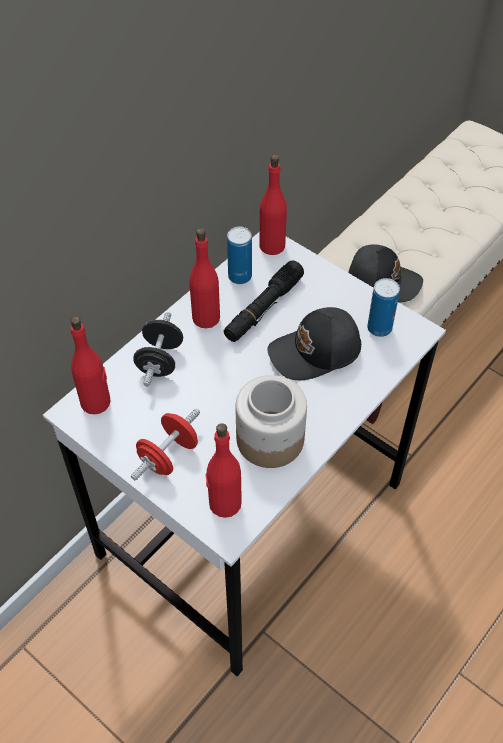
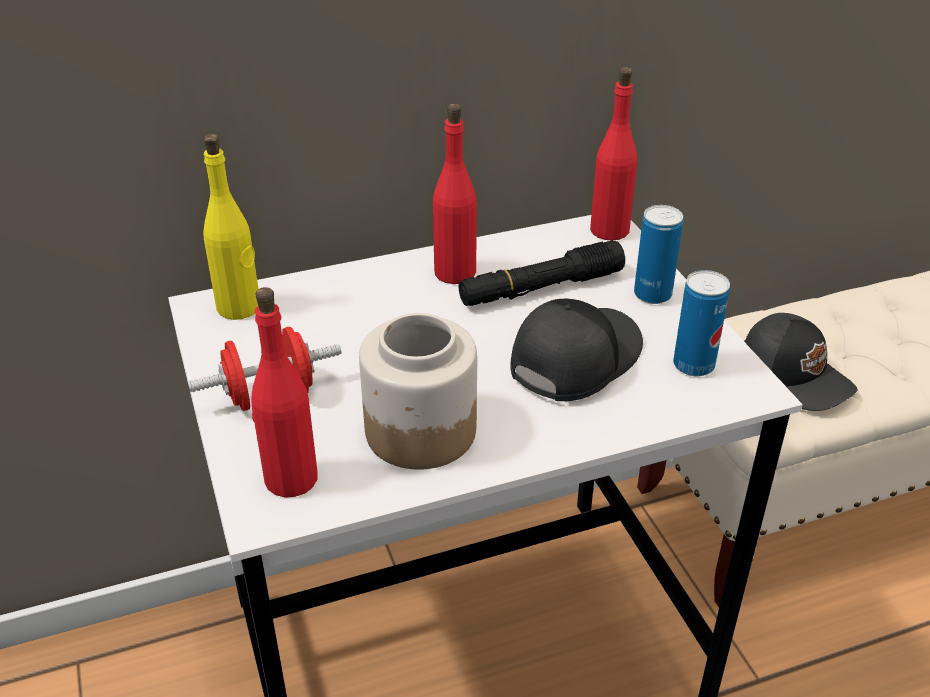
camera: 30 degrees right, 15 degrees down
(96, 402) = (239, 307): red bottle -> yellow bottle
(160, 361) = (356, 295): black dumbbell -> none
(240, 276) = (538, 247): can -> can (652, 294)
(316, 353) = (573, 359): black cap -> black cap turned 120 degrees clockwise

